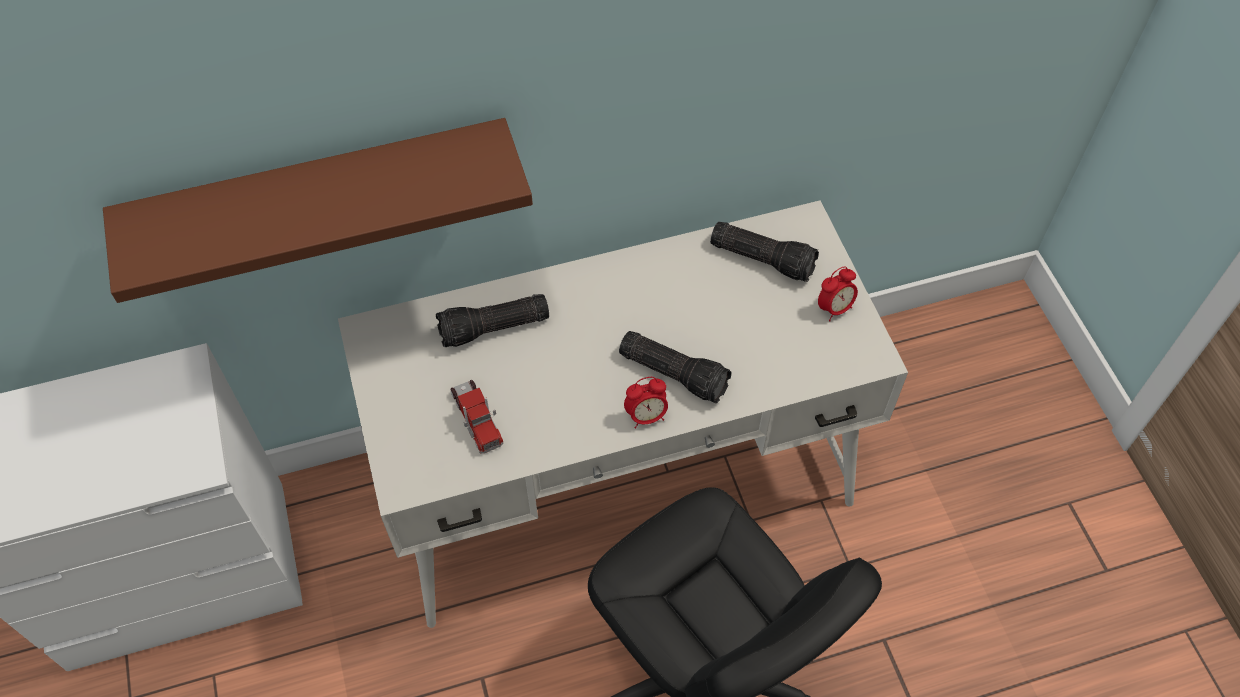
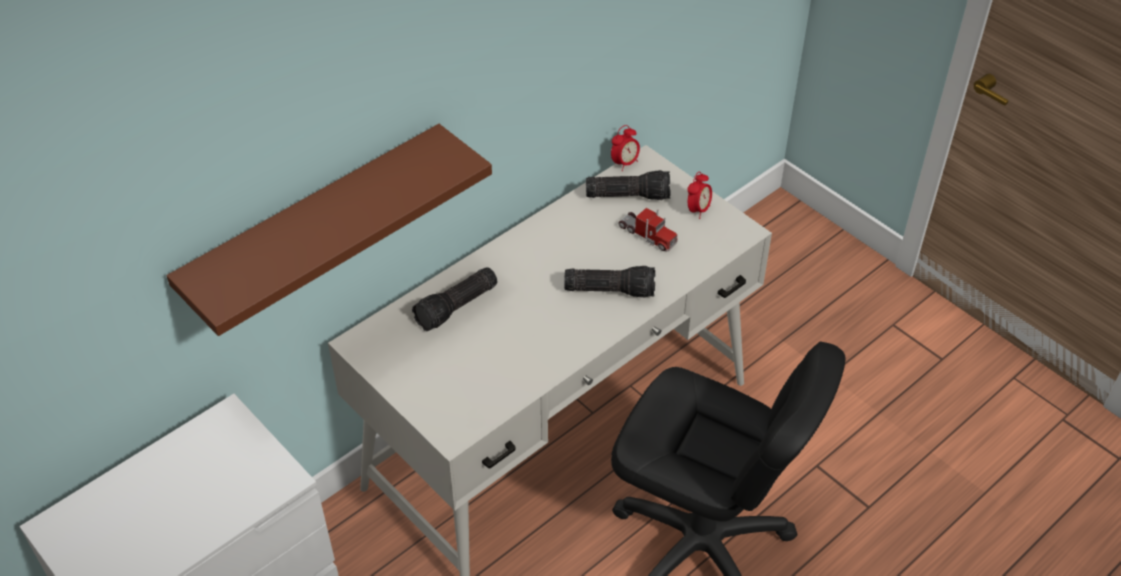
camera: 25 degrees left, 10 degrees down
(477, 419) = (482, 371): toy truck -> toy truck (647, 235)
(646, 416) = (607, 324): alarm clock -> alarm clock (624, 163)

